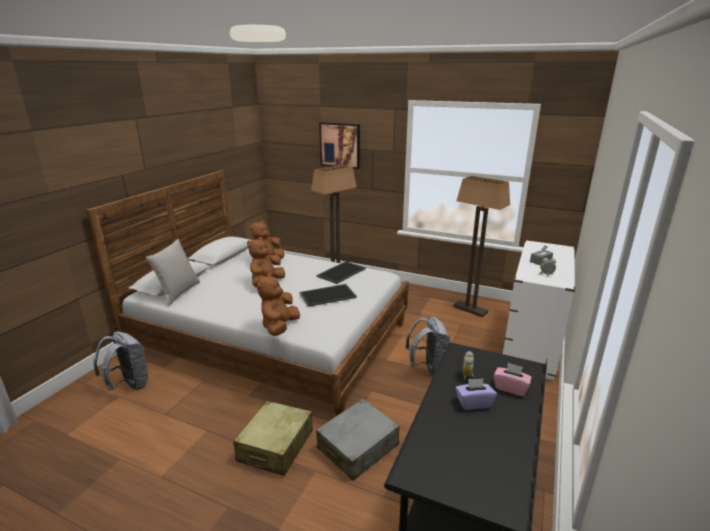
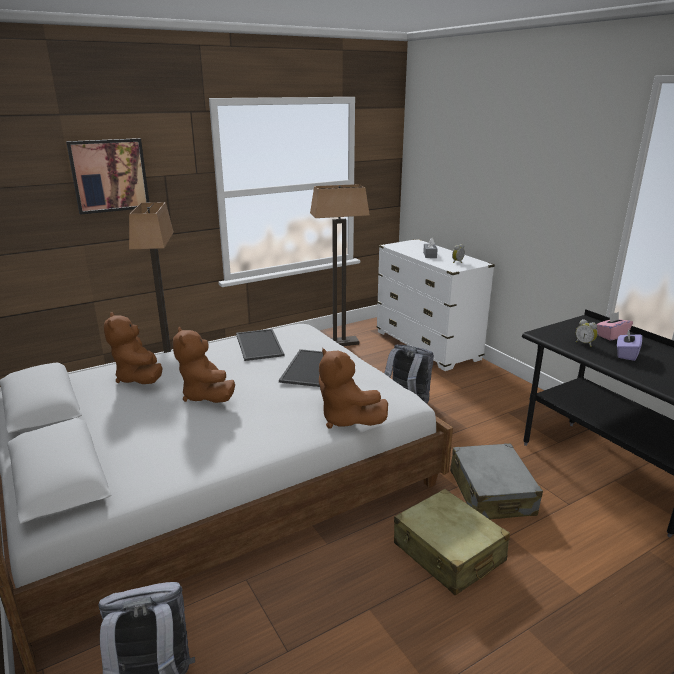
camera: 55 degrees left, 0 degrees up
(178, 293) = (114, 477): grey pillow -> none

